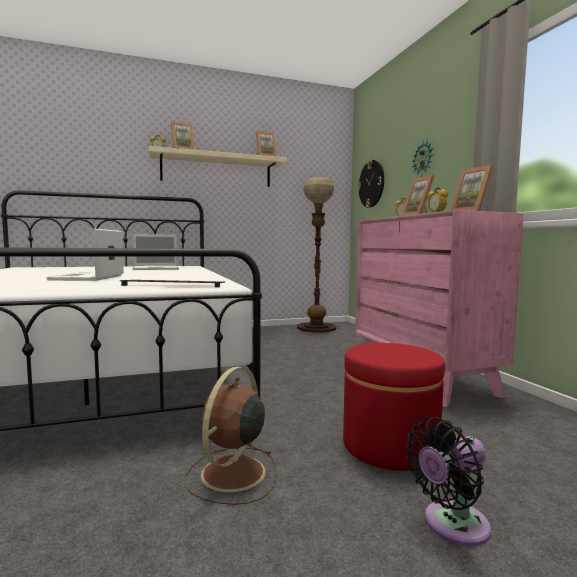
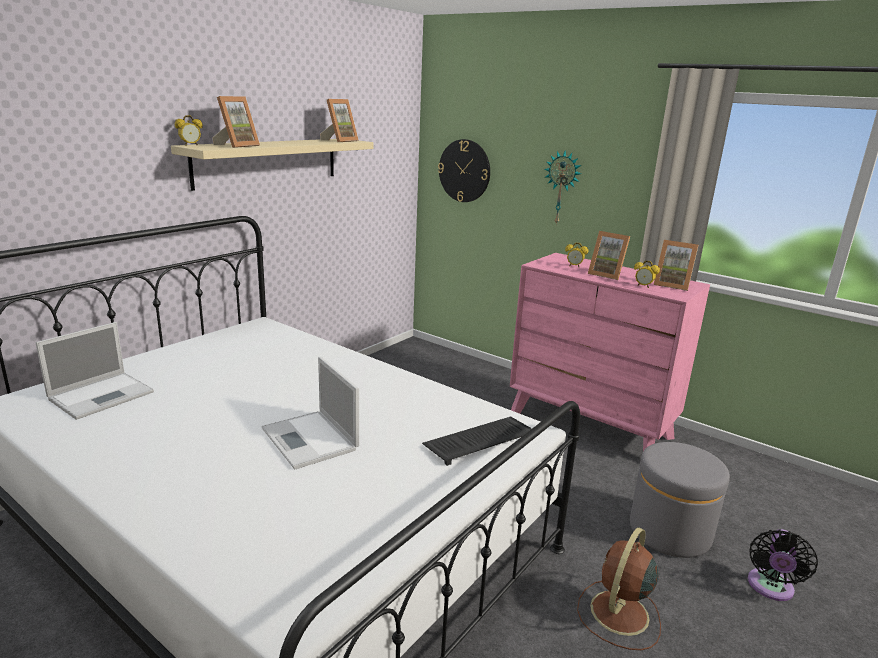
camera: 35 degrees left, 15 degrees up
(157, 268) = (257, 354): laptop -> laptop (103, 395)
(231, 475) = (618, 614): brown fan -> brown fan turned 45 degrees clockwise
(316, 328) = (398, 360): floor lamp -> none
(389, 446) = (669, 531): red ottoman -> grey ottoman

